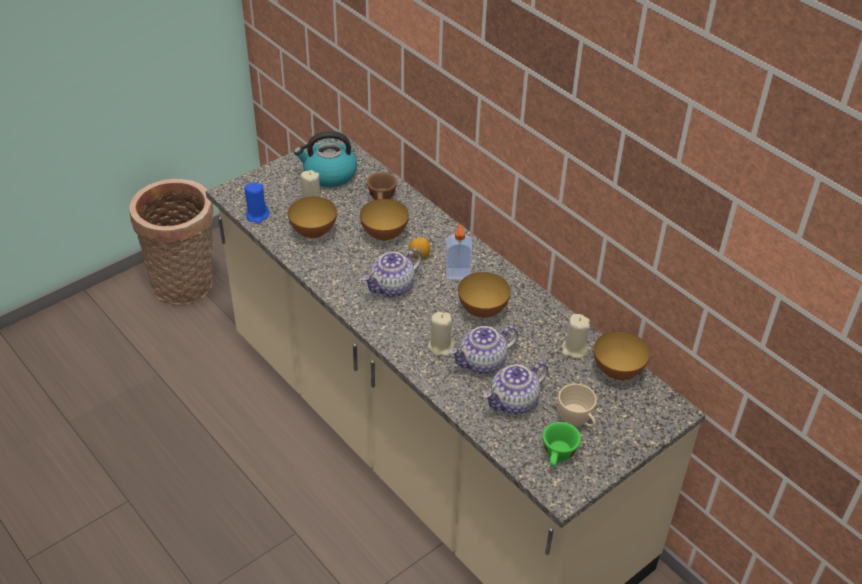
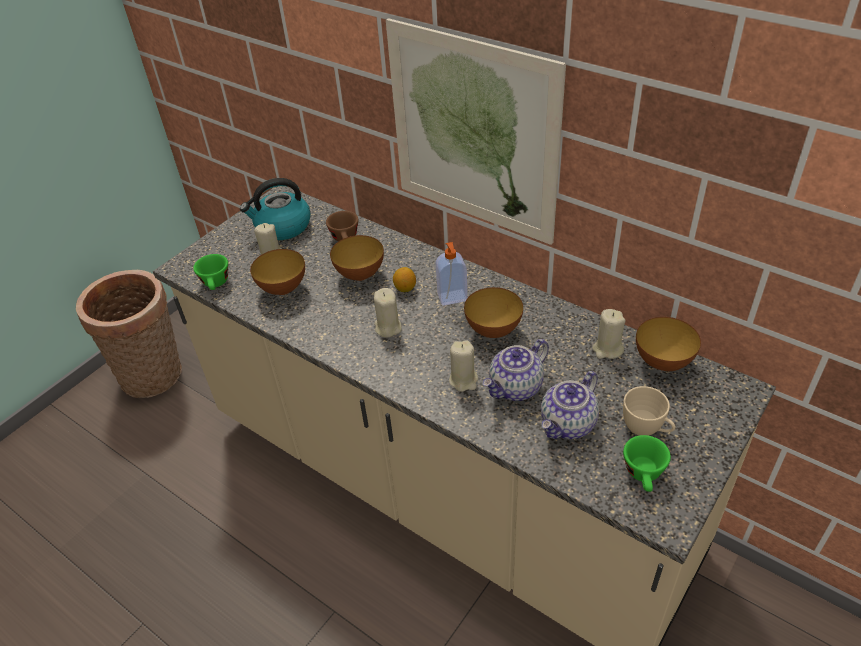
camera: 10 degrees left, 0 degrees up
(257, 215) = (216, 284): blue candle -> green cup
(392, 287) = (387, 327): teapot -> beige candle
(501, 135) = (473, 133): none -> picture

